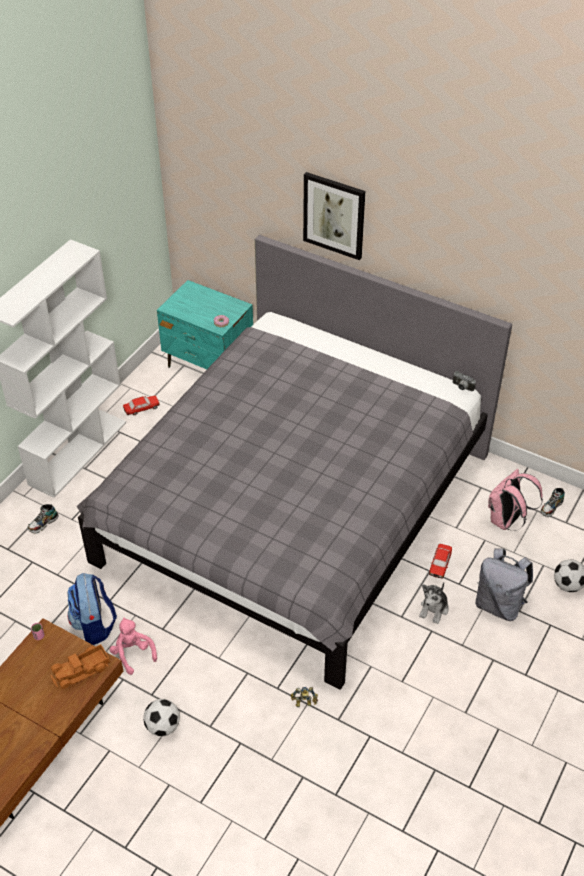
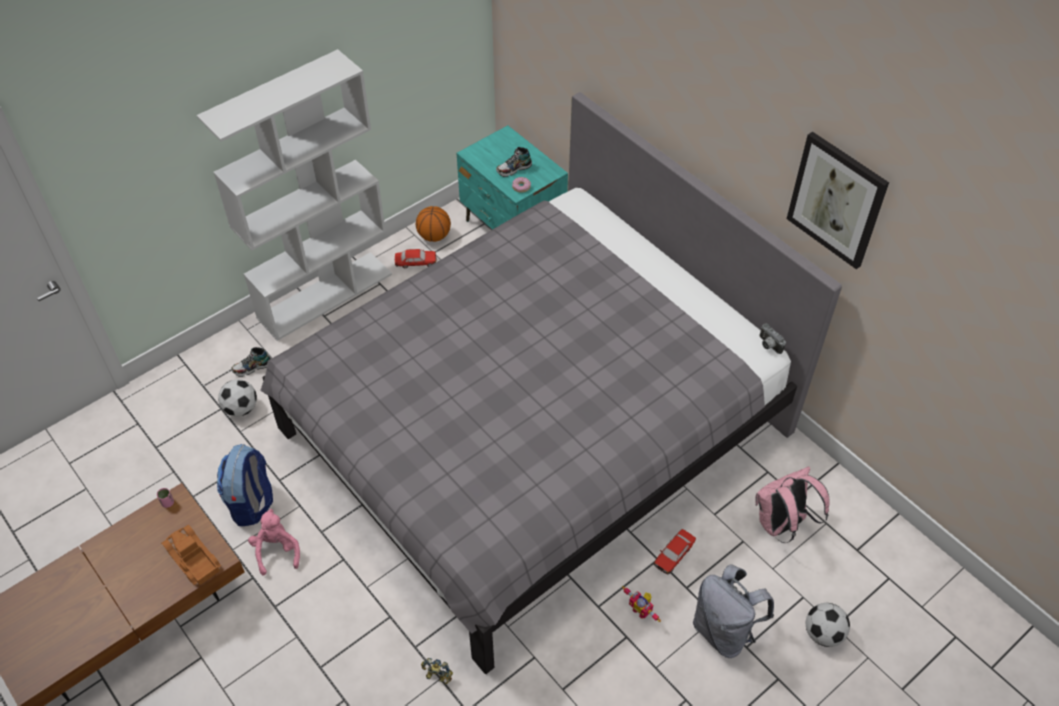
camera: 20 degrees right, 5 degrees up
(81, 671) = (192, 559): toy truck -> toy truck turned 60 degrees clockwise
(147, 385) = (434, 236): none -> basketball
(163, 726) = (270, 649): football -> football (241, 408)
(334, 215) = (660, 89): picture -> picture (837, 200)
(434, 609) = (641, 610): plush toy -> toy robot
(551, 507) = (846, 524): shoe -> shoe (514, 169)

